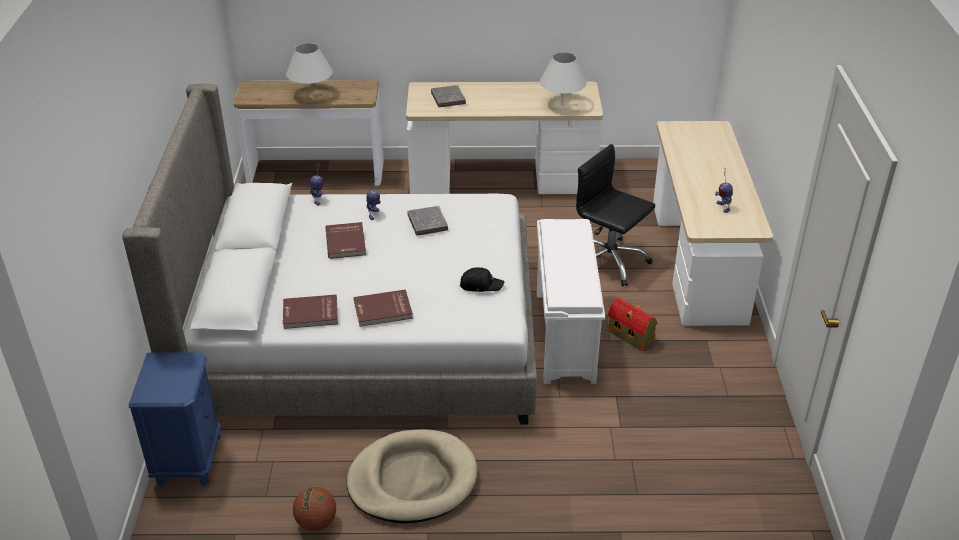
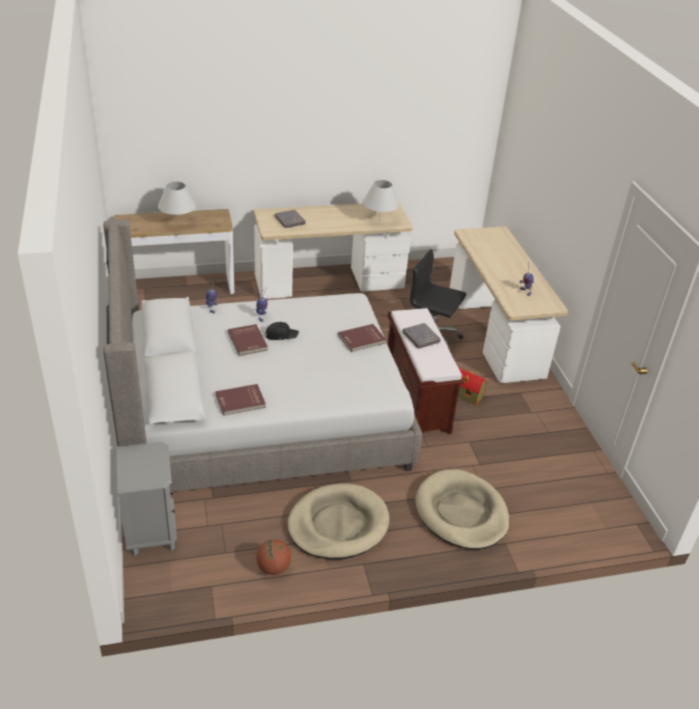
camera: 15 degrees left, 0 degrees up
(188, 460) = (151, 531): blue nightstand -> grey nightstand
(383, 310) = (298, 393): red book -> red book (362, 339)
(427, 223) = (307, 321): grey book -> grey book (421, 338)
(480, 285) = (366, 366): black cap -> black cap (281, 335)
(564, 335) = (415, 399): white bench -> brown bench
(575, 485) = (461, 513): none -> beige dog bed

